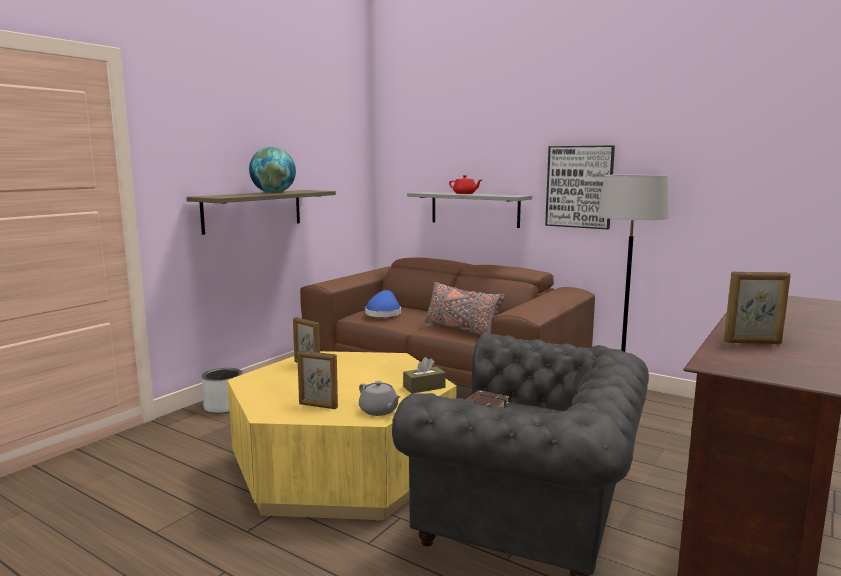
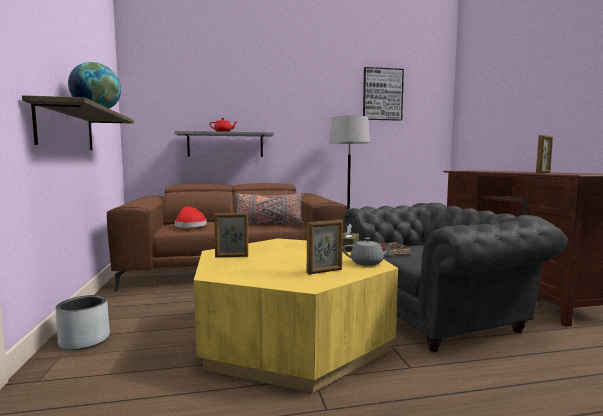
camera: 45 degrees left, 5 degrees down
(383, 313) = (189, 225): blue hat -> red hat
(579, 187) = (303, 128): picture -> picture (382, 94)

